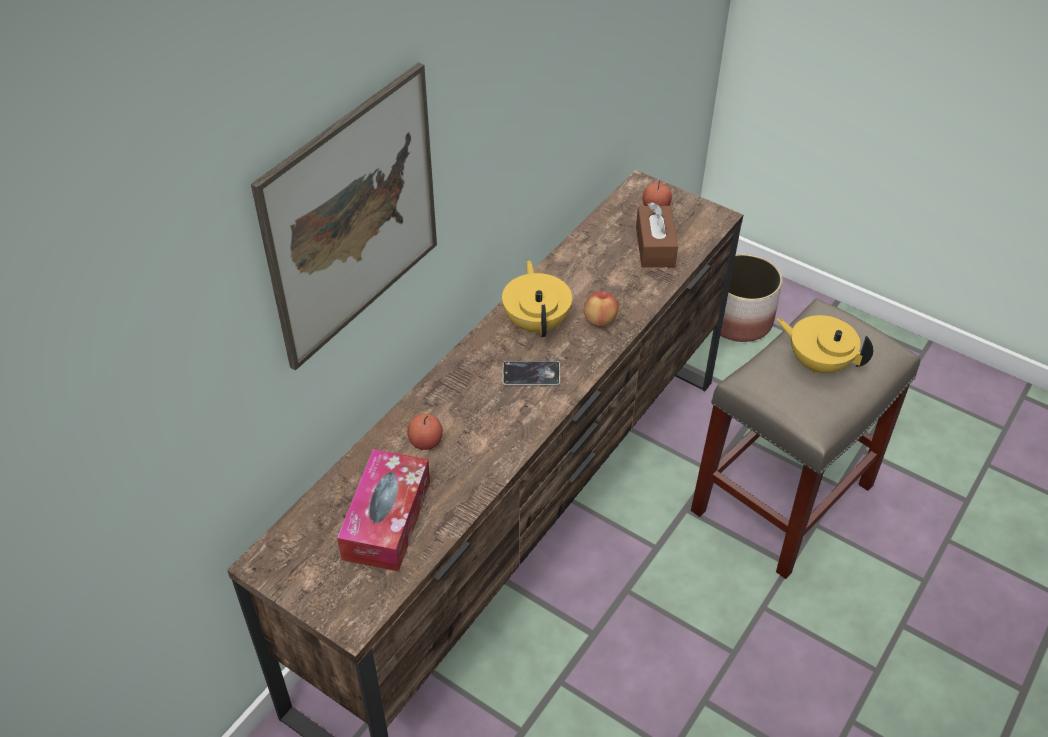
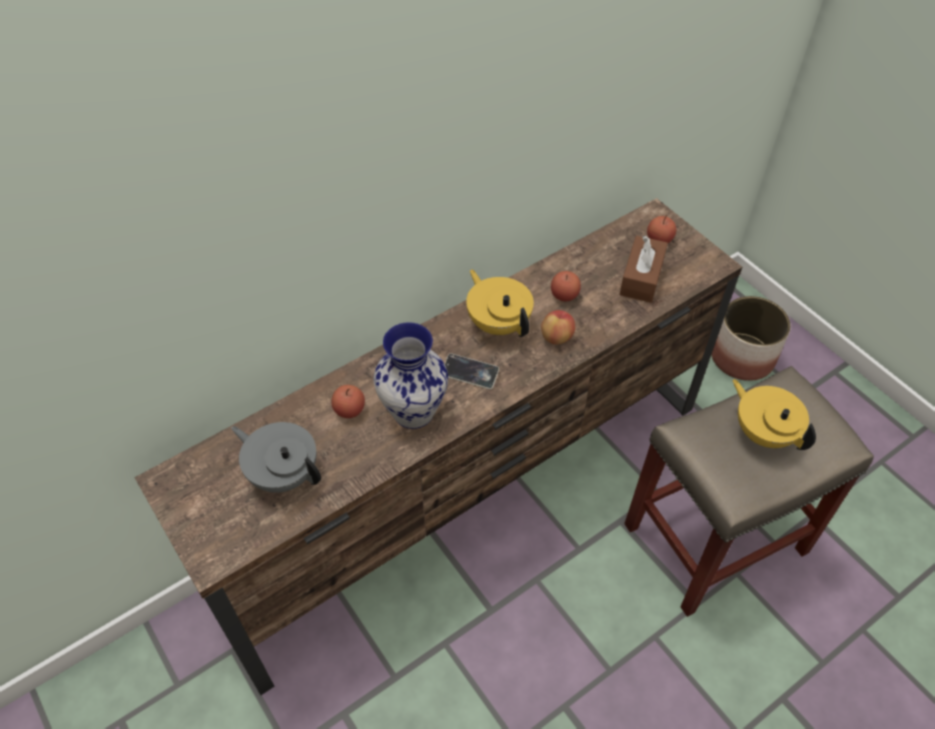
camera: 20 degrees right, 5 degrees up
(353, 217) = (289, 193): picture -> none
(387, 520) = (283, 473): tissue box -> grey teapot
(490, 426) = (412, 412): none -> vase
(537, 322) = (498, 323): yellow teapot -> yellow teapot turned 45 degrees counterclockwise
(589, 280) = (564, 295): none -> apple

